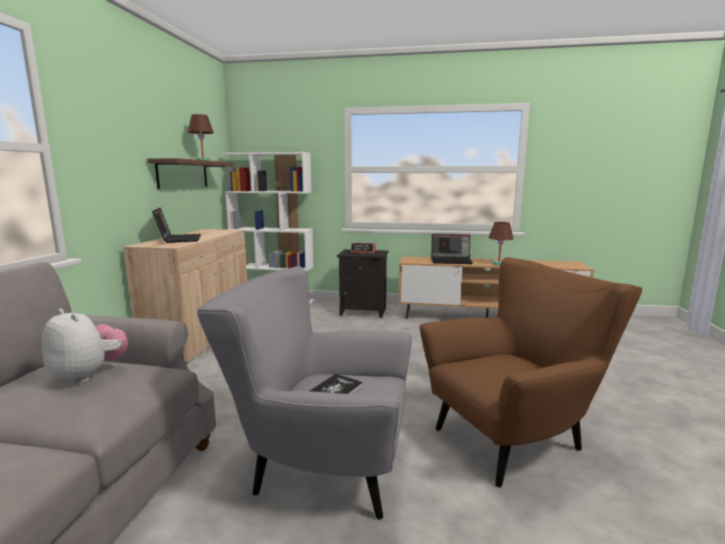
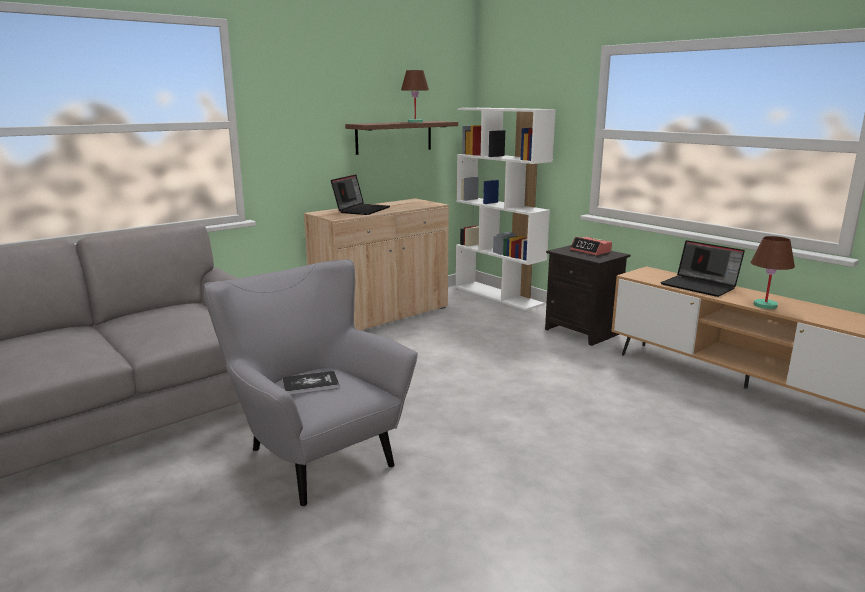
camera: 40 degrees right, 5 degrees up
(89, 375) = (179, 317): plush toy -> none
(516, 438) = (516, 515): brown armchair -> none

